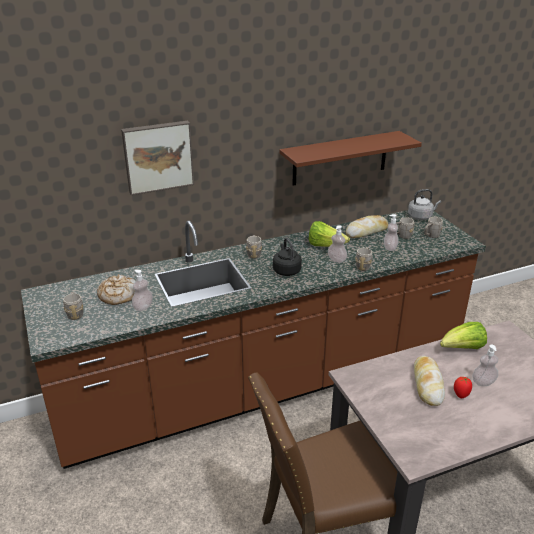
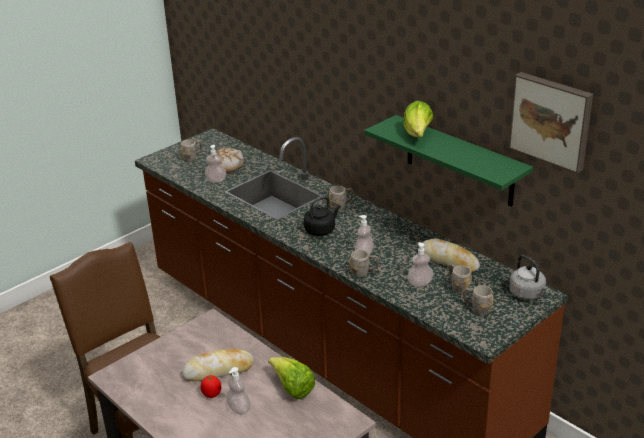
camera: 70 degrees right, 0 degrees up
(158, 156) = (299, 68): picture -> picture (551, 120)
(325, 245) = (390, 241): lettuce -> lettuce (417, 135)
(340, 158) = (459, 161): brown shelf -> green shelf

